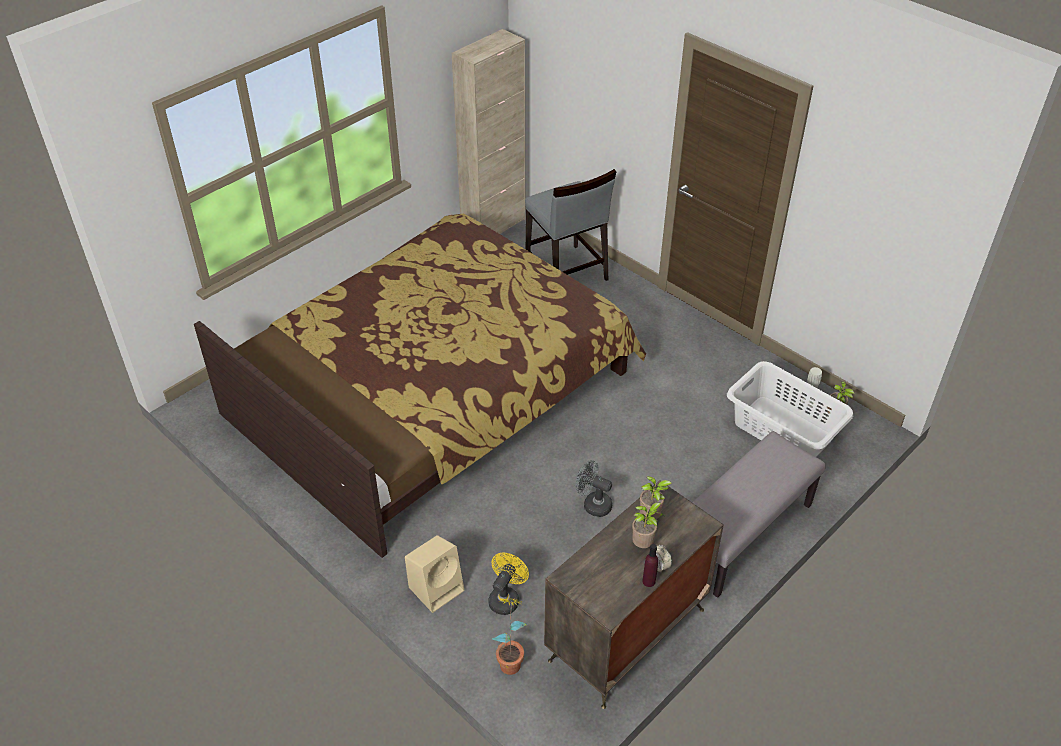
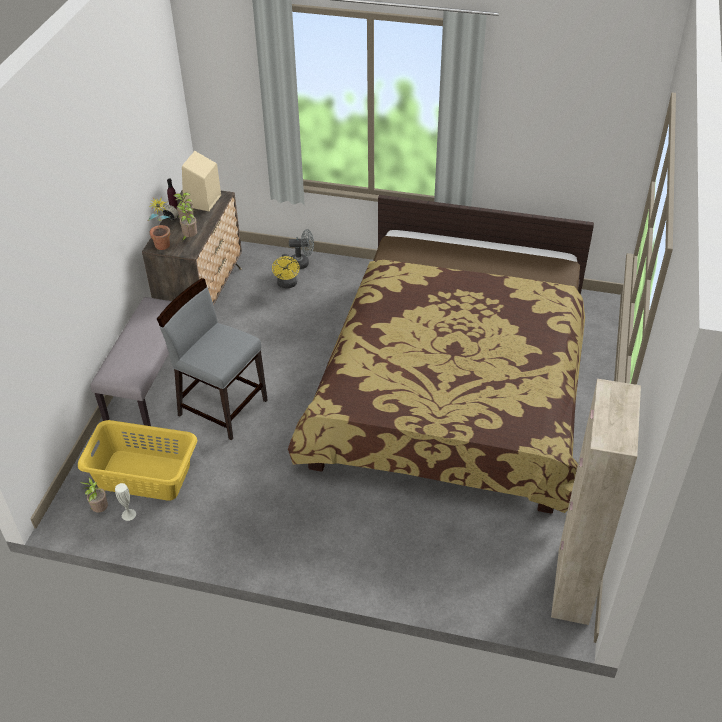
camera: 150 degrees right, 0 degrees up
(437, 588) = (332, 273): beige speaker -> beige speaker (202, 201)
(511, 659) = (262, 261): potted plant -> potted plant (163, 248)
(566, 272) = (444, 559): grey chair -> grey chair (222, 407)
(593, 504) = (268, 355): grey fan -> grey fan (302, 263)
(783, 431) = (144, 475): white laundry basket -> yellow laundry basket

